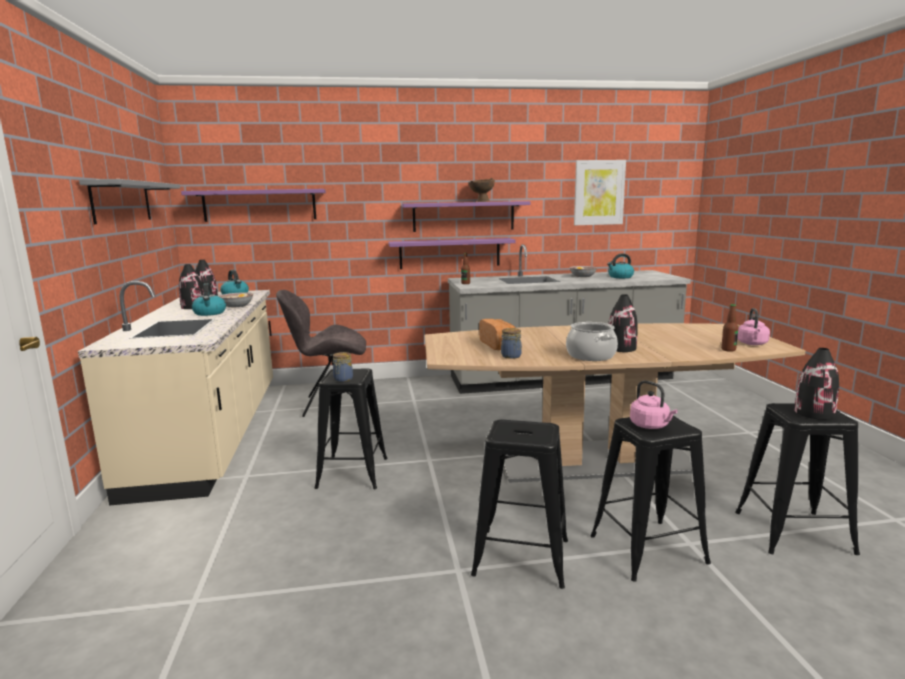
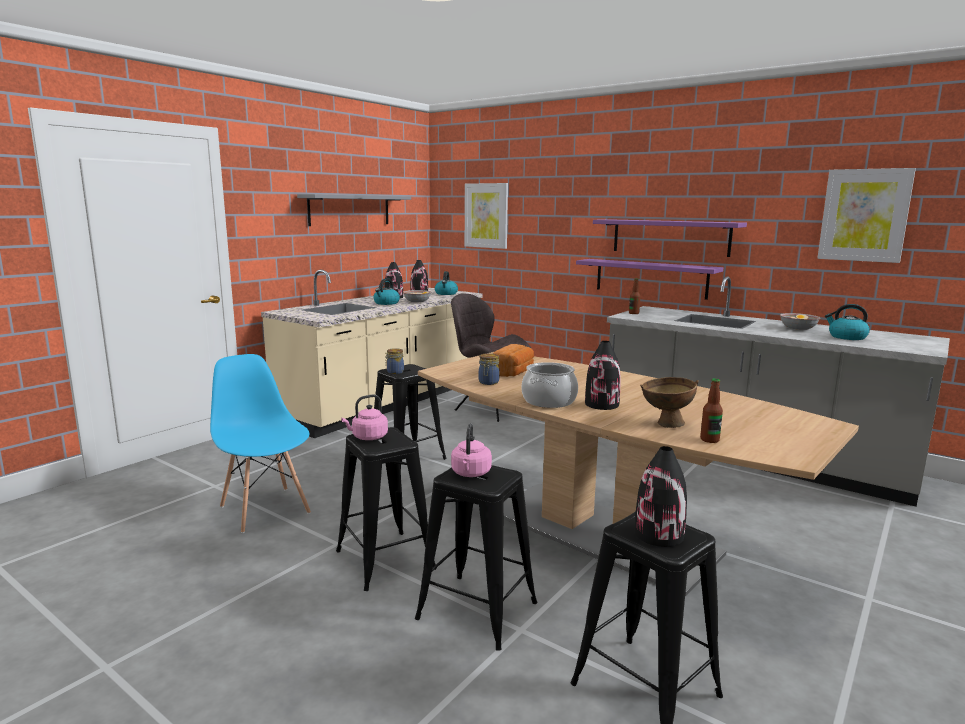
camera: 45 degrees right, 0 degrees up
(260, 205) = (486, 215): purple shelf -> picture
(318, 585) = (265, 509): none -> blue chair
(481, 201) = (684, 221): brown bowl -> brown bowl (664, 424)
(752, 344) = (770, 445): pink kettle -> pink kettle (368, 437)

